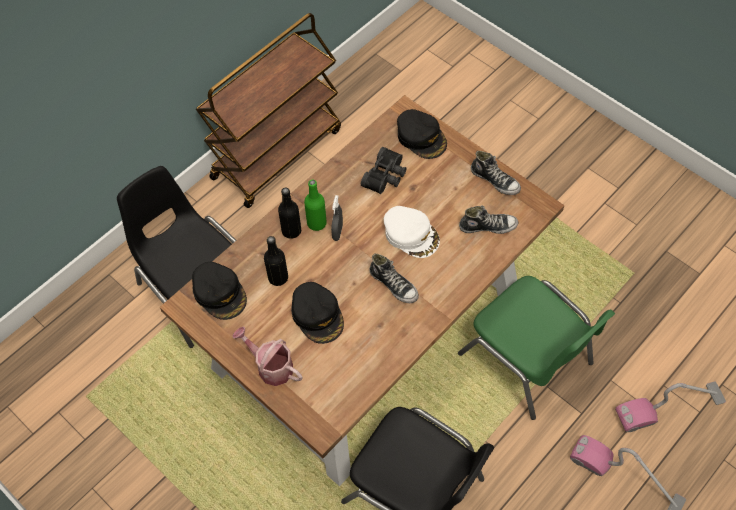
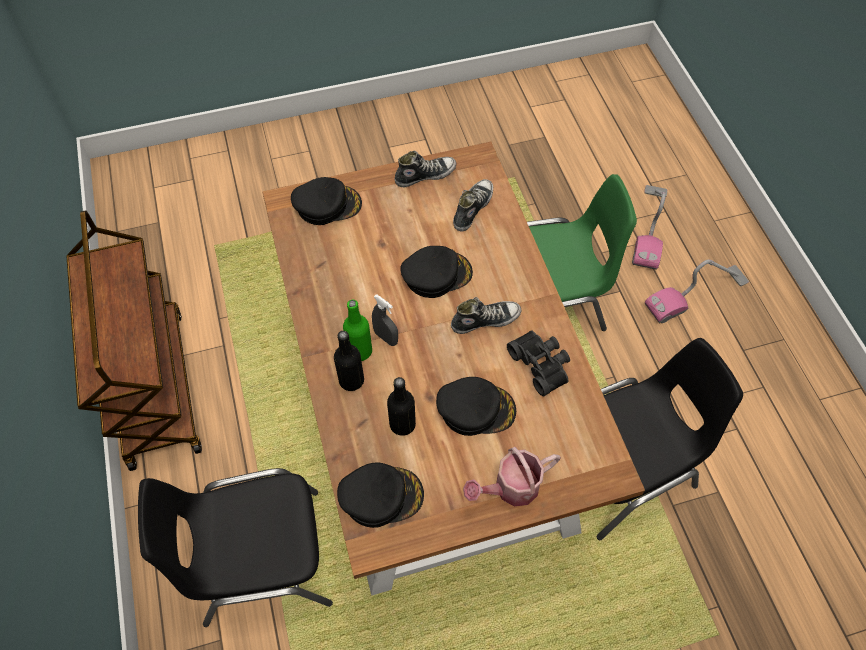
camera: 60 degrees left, 0 degrees up
(386, 176) = (350, 258): black binoculars -> black binoculars (541, 364)
(411, 234) = (436, 274): white cap -> black cap

